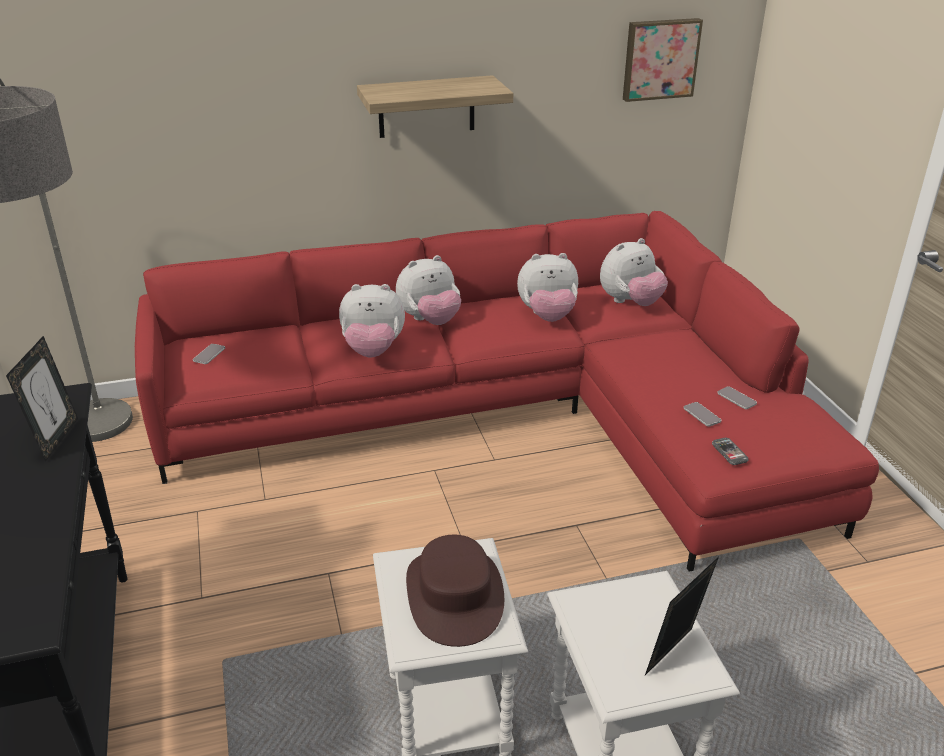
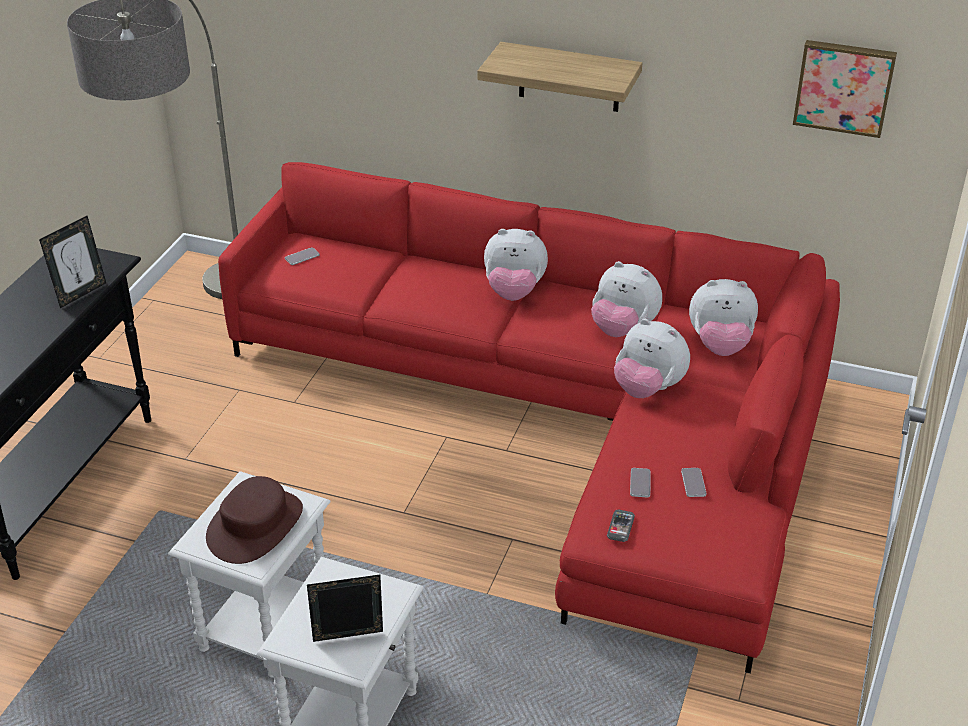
camera: 35 degrees right, 5 degrees up
(373, 351) = (430, 304): plush toy -> plush toy (648, 389)

